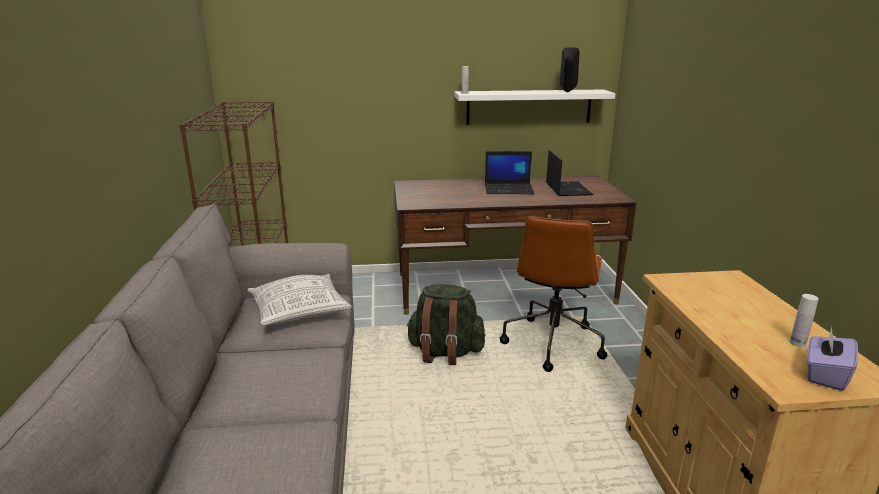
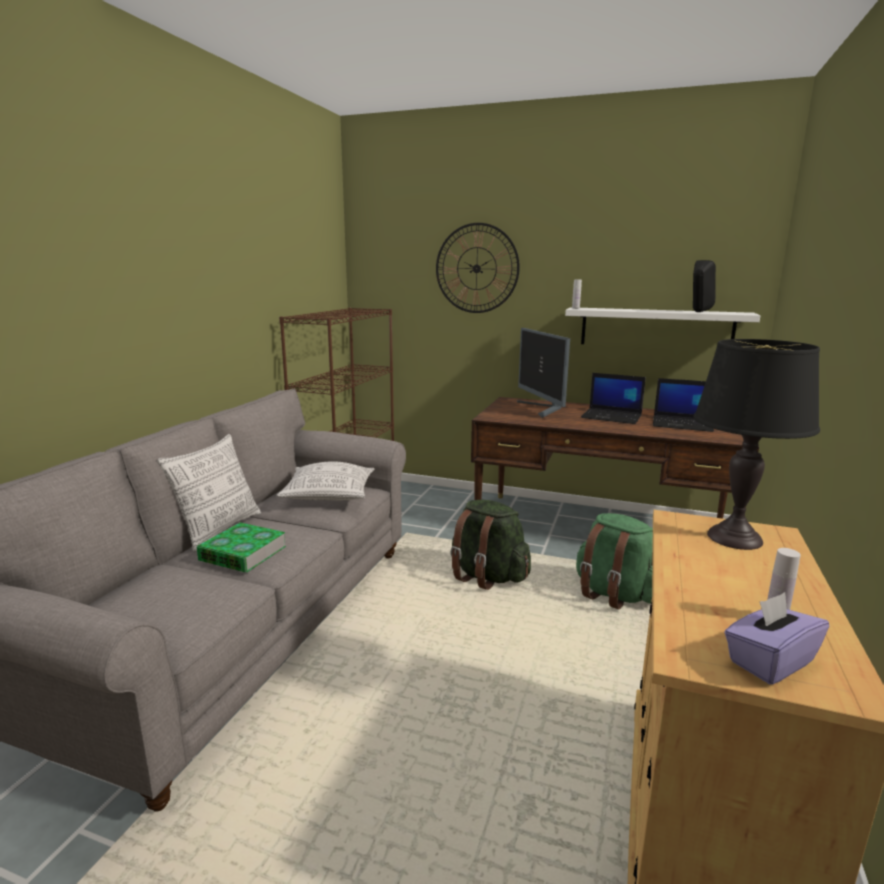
camera: 25 degrees right, 5 degrees down
(214, 375) = (219, 530): none -> pillow
(269, 394) = (243, 553): none -> book
(360, 56) = (476, 268): none -> wall clock
(446, 189) = (542, 409): none -> monitor
(552, 342) = (615, 594): brown office chair -> green backpack
(567, 189) = (683, 424): laptop -> laptop turned 90 degrees clockwise
(714, 287) = (734, 538): none -> black table lamp

